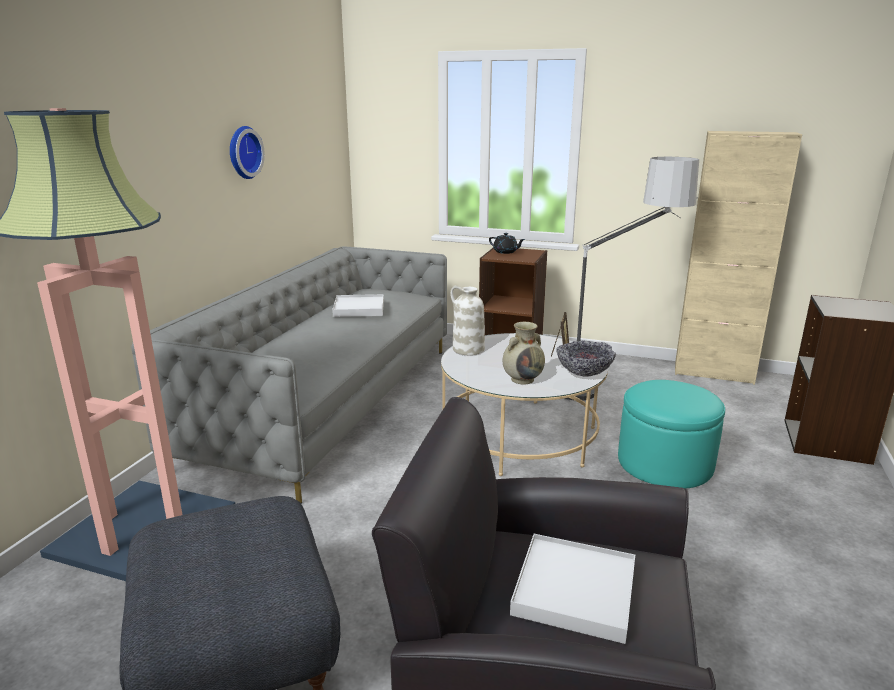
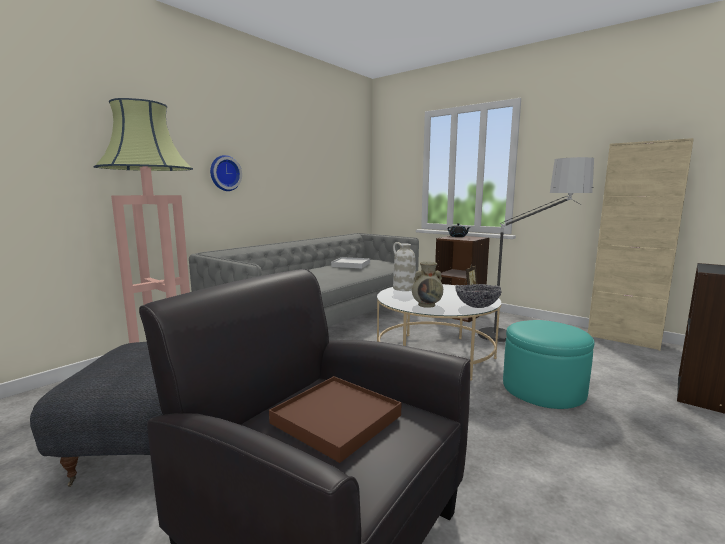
camera: 20 degrees right, 10 degrees down
(242, 152) = (288, 163): wall clock -> wall clock (224, 173)
(575, 590) = (336, 419): white tray -> brown tray

